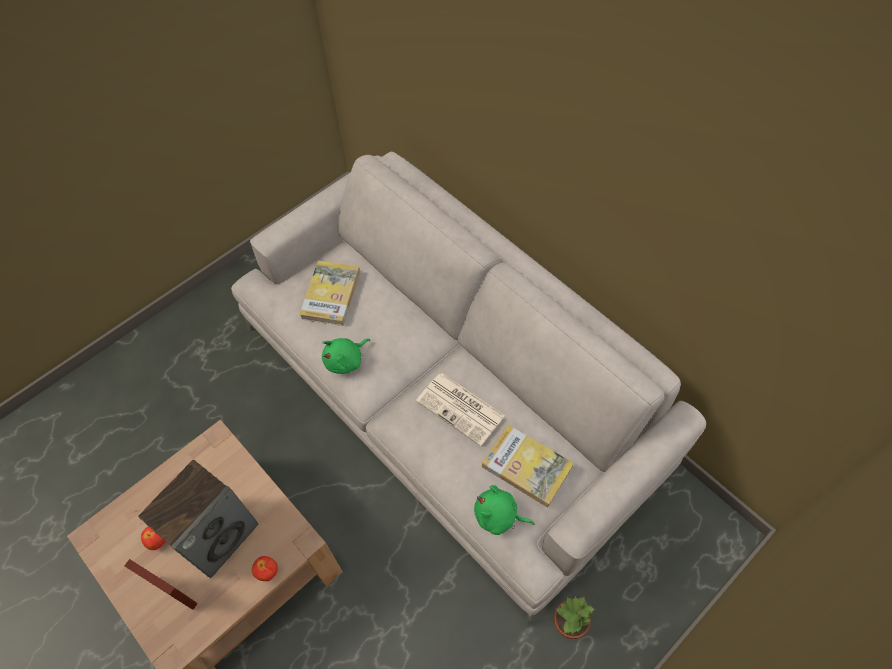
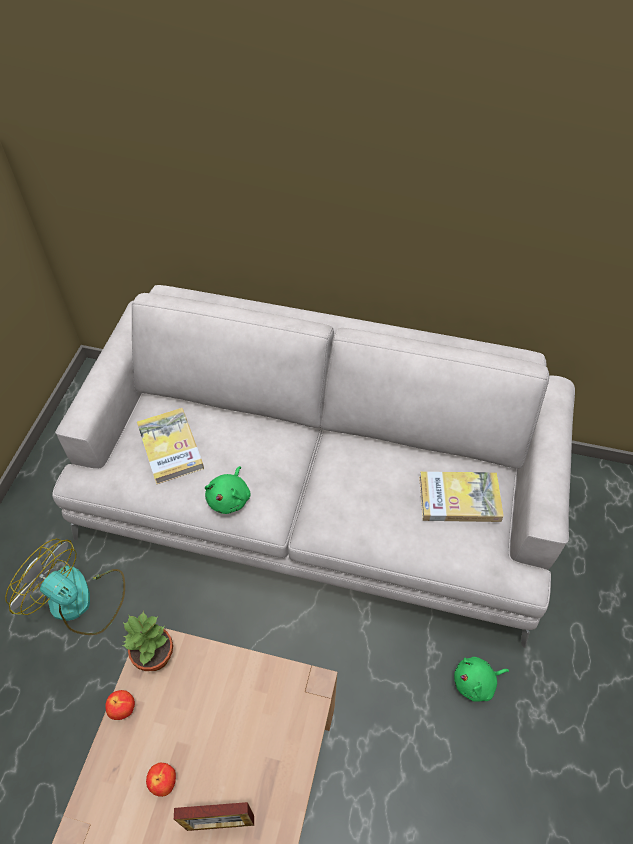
camera: 35 degrees left, 5 degrees down
(218, 535) = (225, 734): speaker -> none
(222, 379) = (80, 601): none -> fan
(267, 572) = (303, 736): apple -> apple (123, 709)
(461, 409) = (368, 482): newspaper -> none
(498, 516) = (468, 553): green plush toy -> green plush toy (476, 682)
(569, 623) = (553, 622): potted plant -> potted plant (155, 656)

